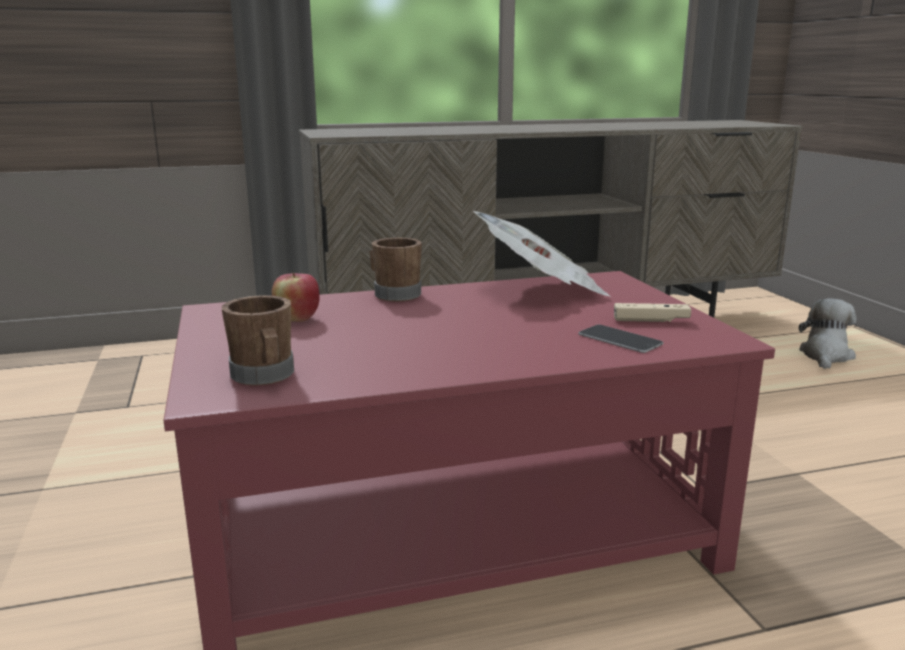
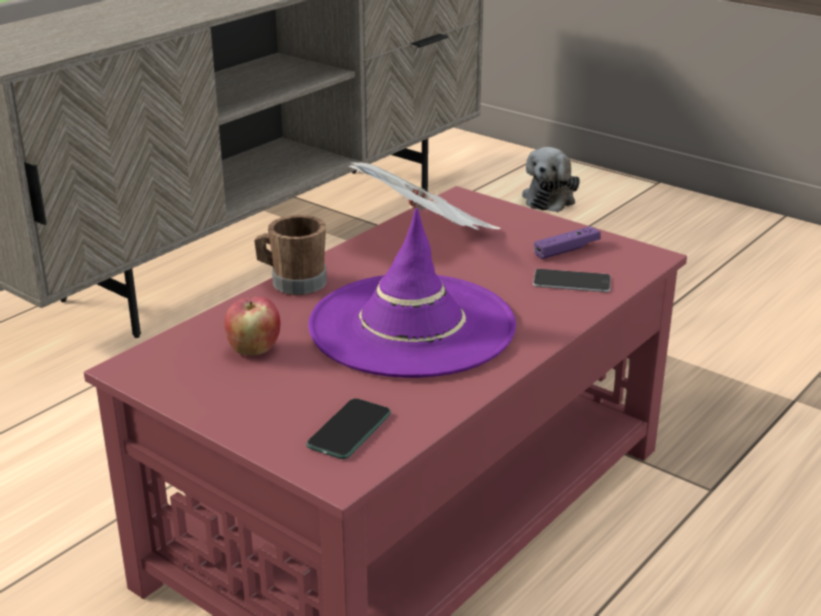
camera: 35 degrees left, 10 degrees up
(264, 376) = (349, 430): brown mug -> phone
(430, 333) = (411, 326): none -> purple hat
(651, 320) = (566, 250): beige game controller -> purple game controller
(825, 355) = (550, 198): plush toy -> plush toy turned 150 degrees counterclockwise

